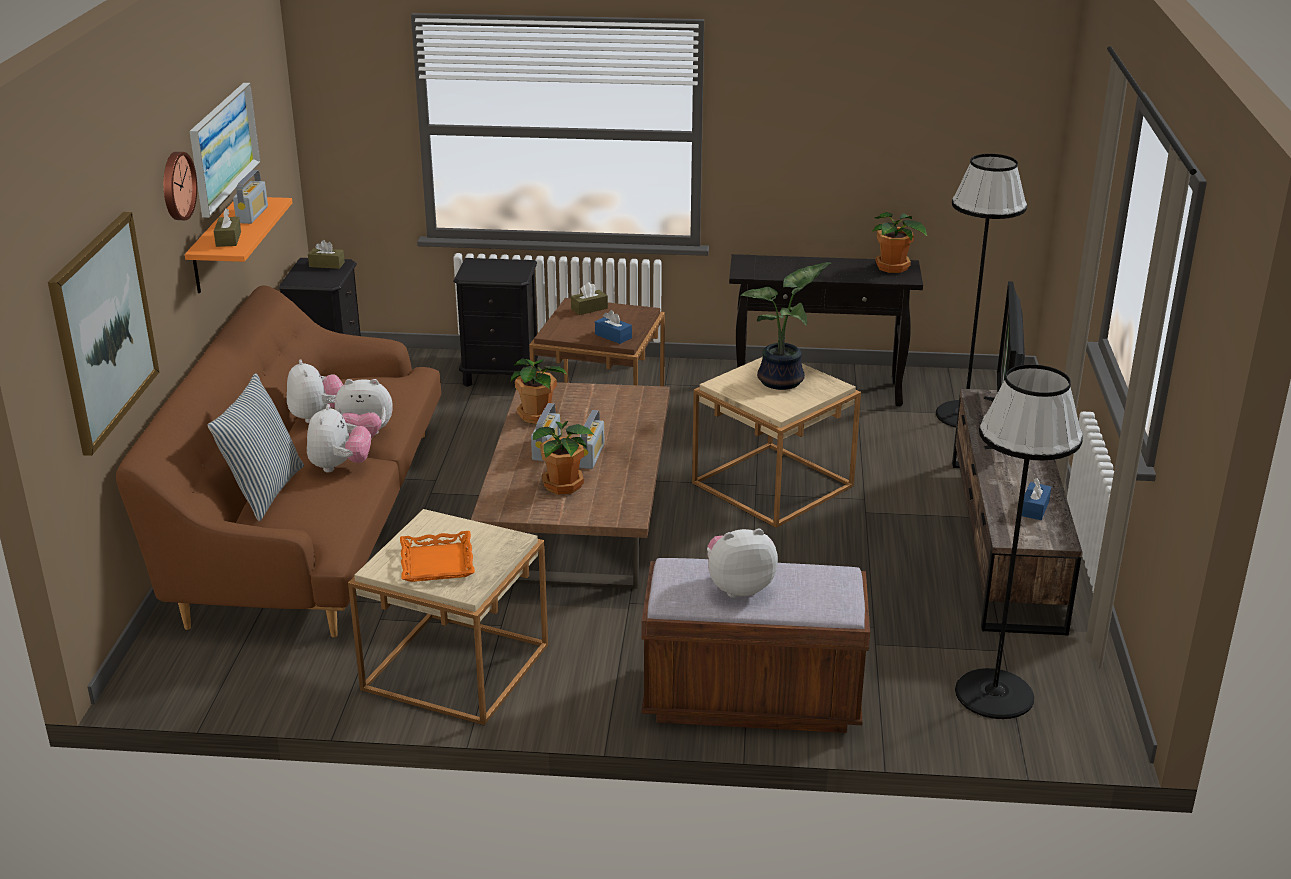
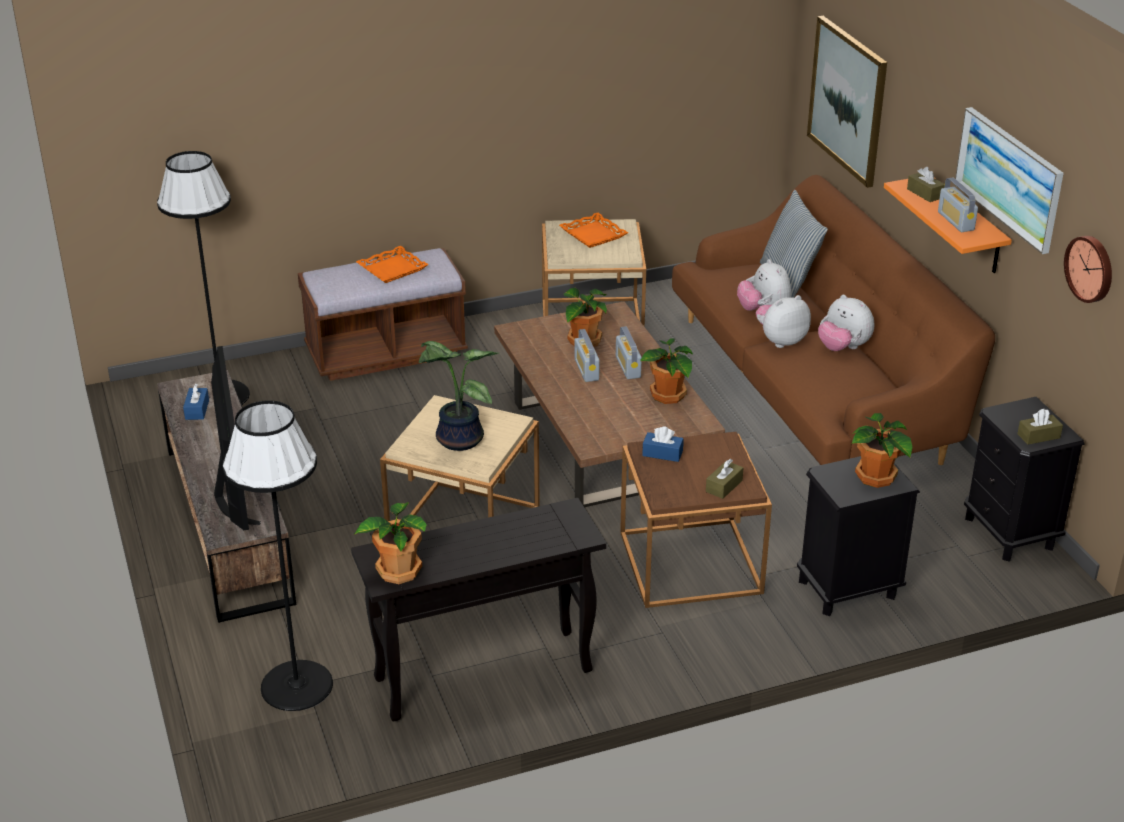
camera: 155 degrees right, 5 degrees up
(176, 186) = (941, 121): wall clock -> wall clock (1091, 268)
(484, 268) = (876, 478): none -> potted plant
(738, 587) = (392, 269): plush toy -> orange tray

